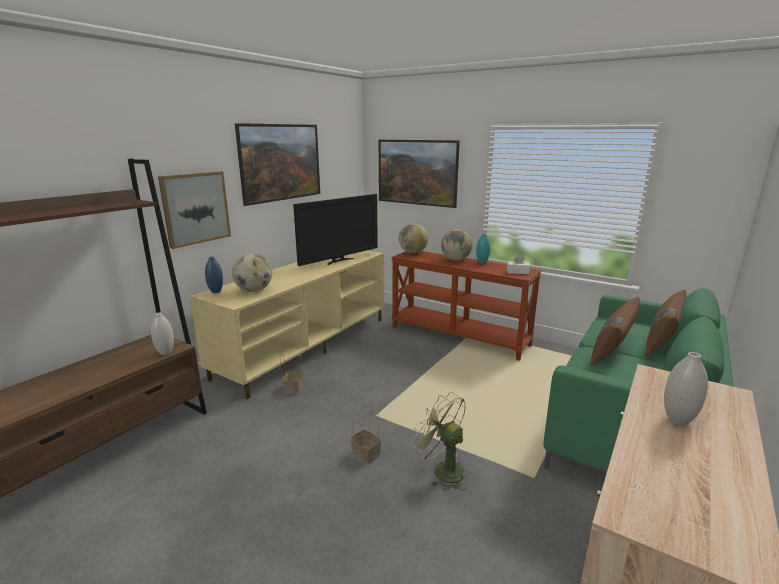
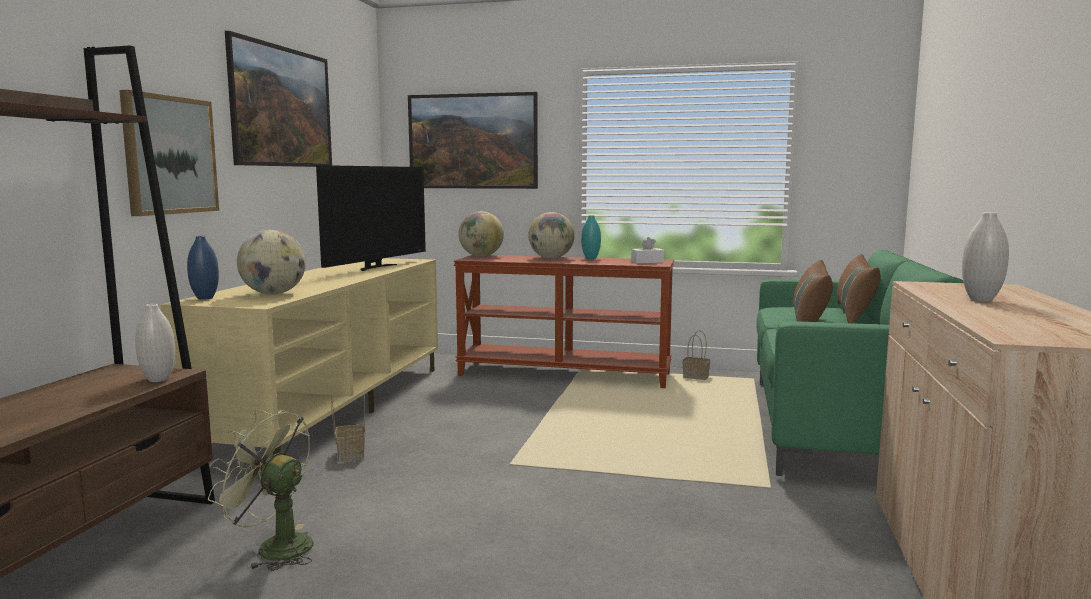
camera: 20 degrees left, 10 degrees down
(367, 454) = (530, 503): basket -> basket (696, 377)
(442, 469) = (649, 500): green fan -> green fan (274, 547)

